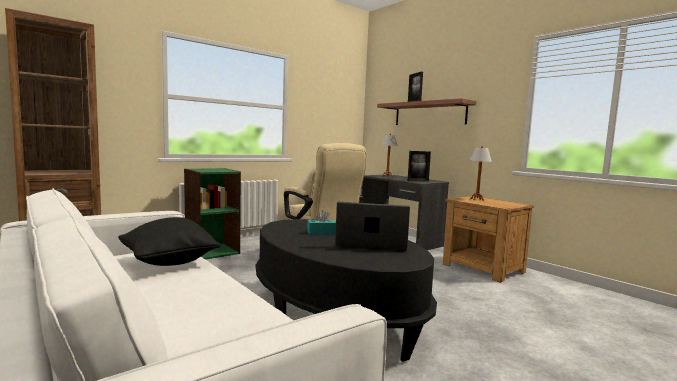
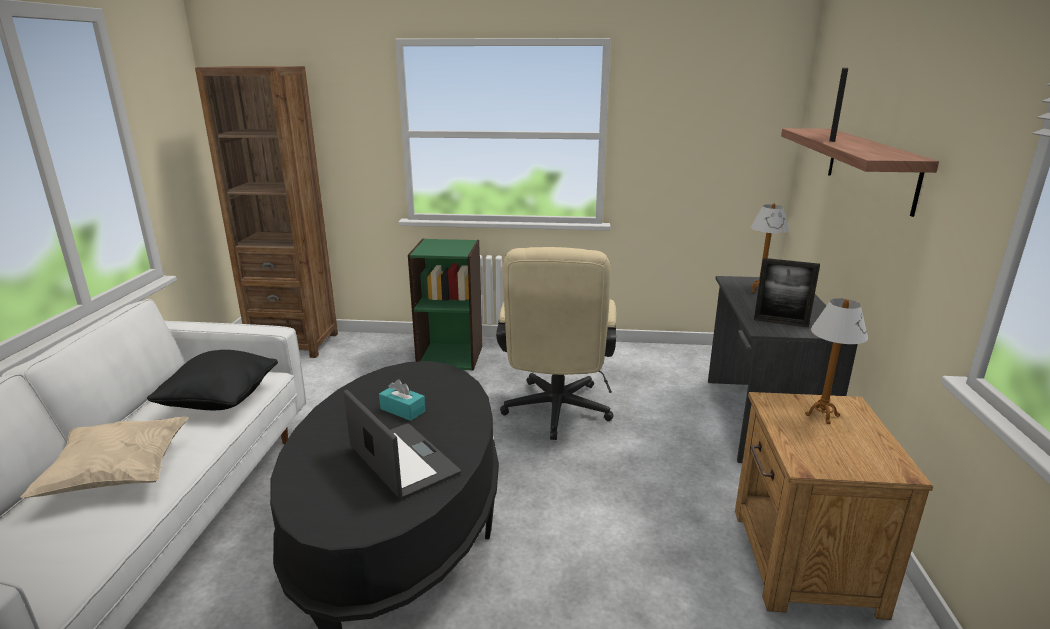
camera: 45 degrees right, 15 degrees up
(189, 304) = (119, 476): none -> beige pillow

